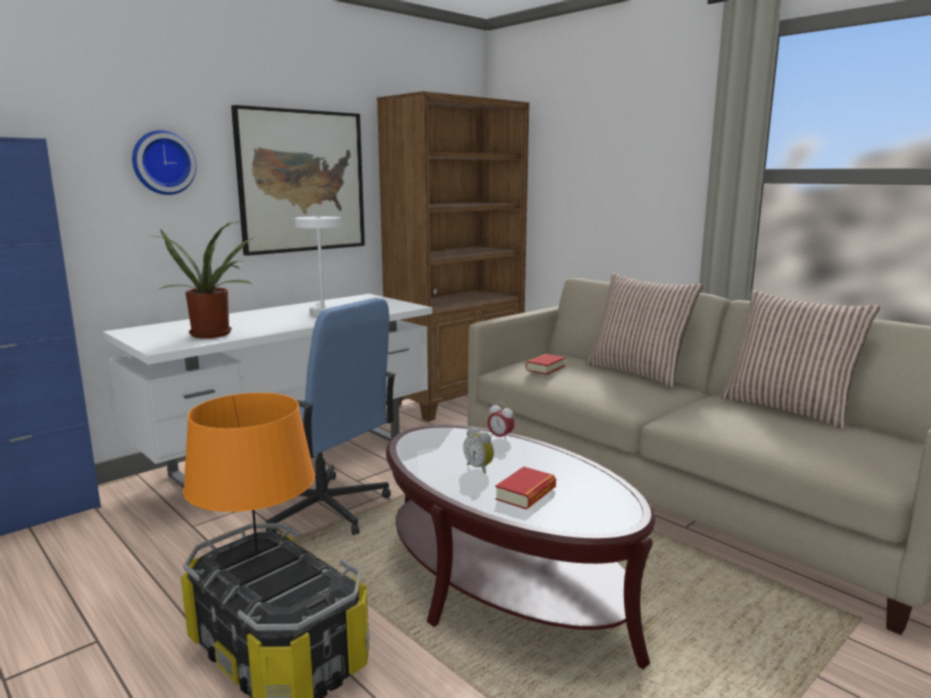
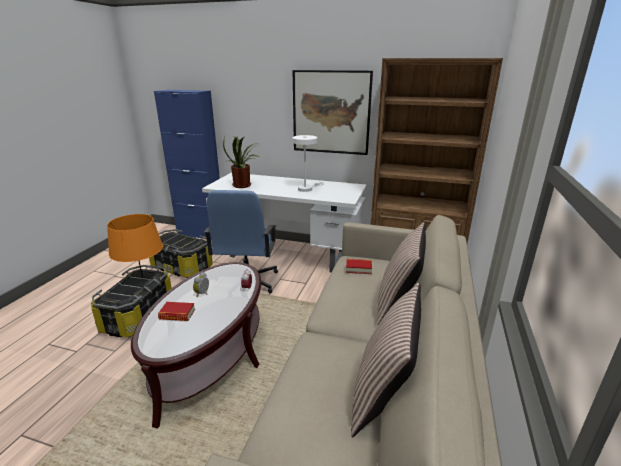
camera: 60 degrees right, 10 degrees up
(148, 565) = (182, 267): none -> storage box
(163, 163) = (260, 100): wall clock -> none

